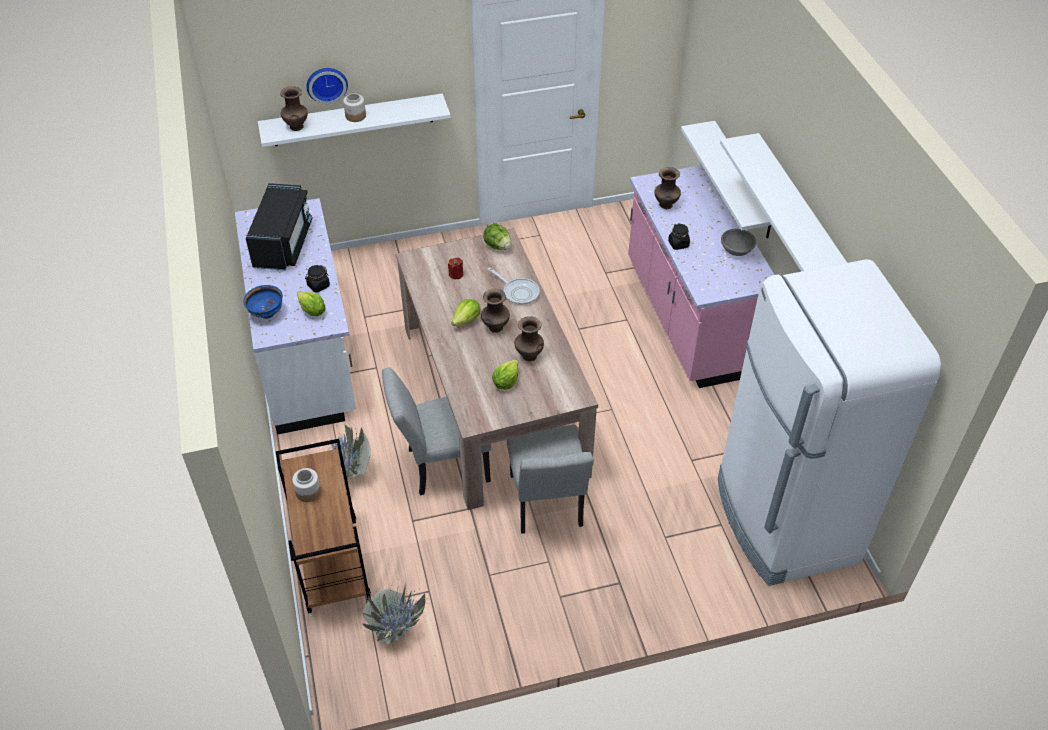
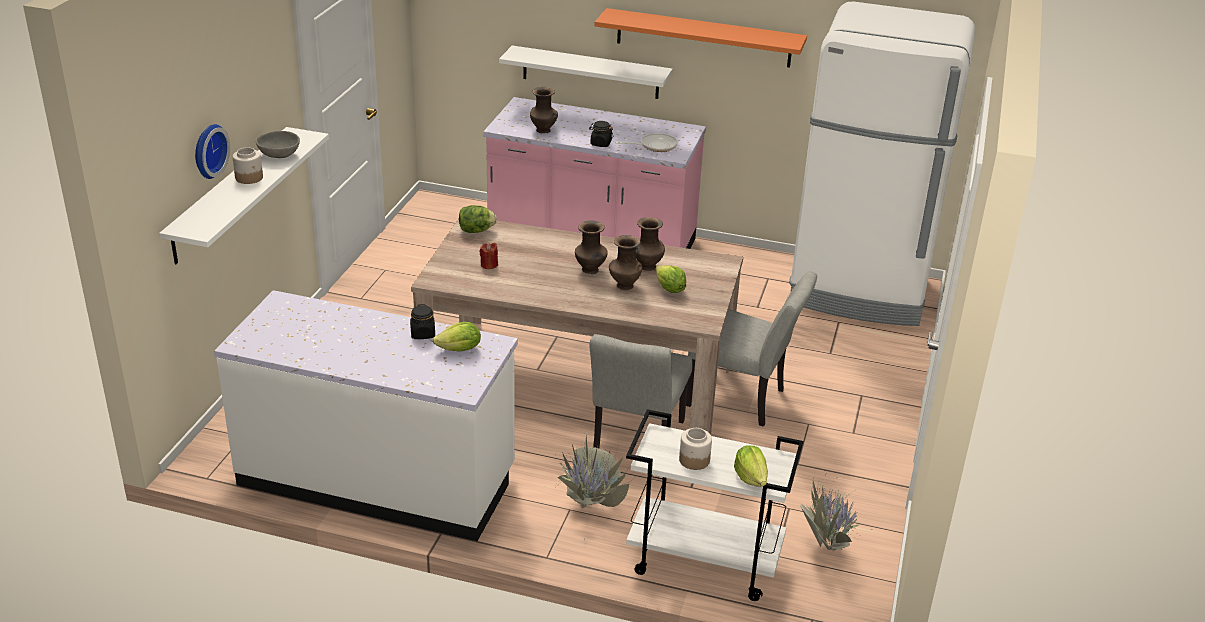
camera: 60 degrees left, 15 degrees down
(267, 314) = (428, 379): blue bowl -> none
(283, 243) = (321, 334): black microwave -> none
(296, 126) = (211, 213): brown vase -> brown vase (624, 285)
(331, 564) = (702, 562): brown cart -> white cart
(467, 320) = (563, 281): lettuce -> lettuce (750, 477)
(518, 292) = (555, 243): frying pan -> frying pan (655, 146)
(736, 250) = (639, 125): grey bowl -> grey bowl (279, 155)
(798, 210) = (703, 38): white shelf -> orange shelf

